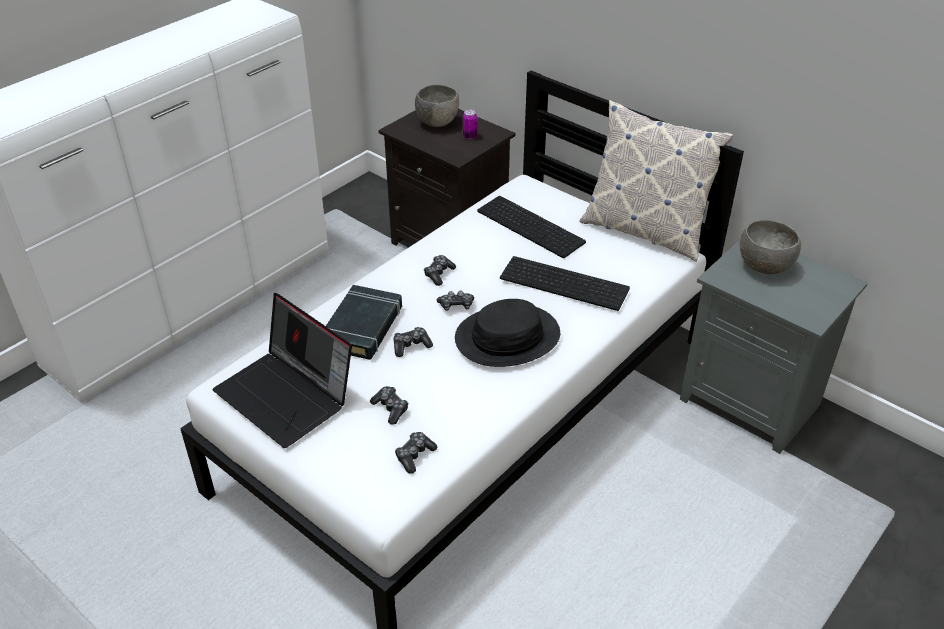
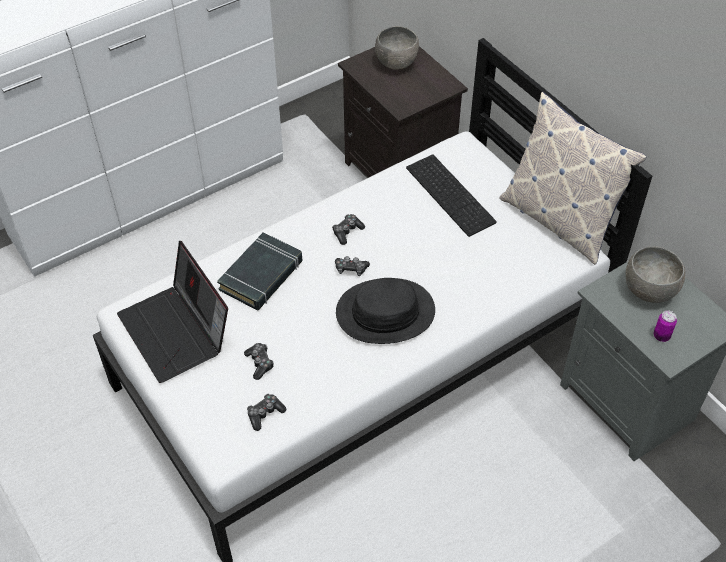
camera: 15 degrees right, 10 degrees up
(411, 346) = (297, 303): game controller -> none
(470, 136) = (421, 85): can -> can (661, 336)
(566, 282) = (460, 265): keyboard -> none

